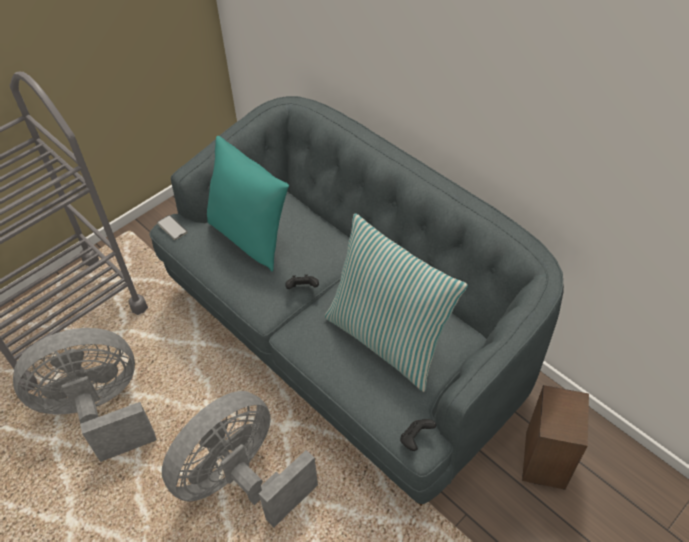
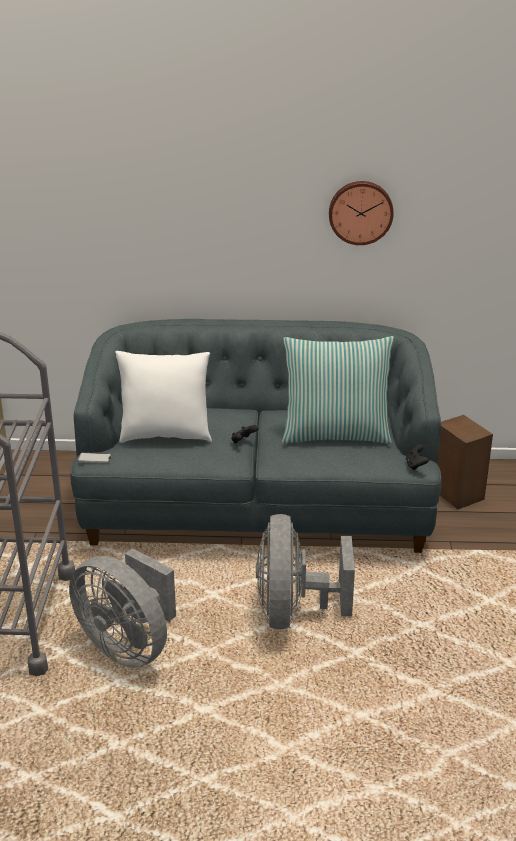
camera: 45 degrees left, 20 degrees down
(99, 411) = (129, 646): grey fan -> grey fan turned 75 degrees counterclockwise
(250, 237) = (165, 435): turquoise pillow -> white pillow
(547, 95) = (360, 212): none -> wall clock

